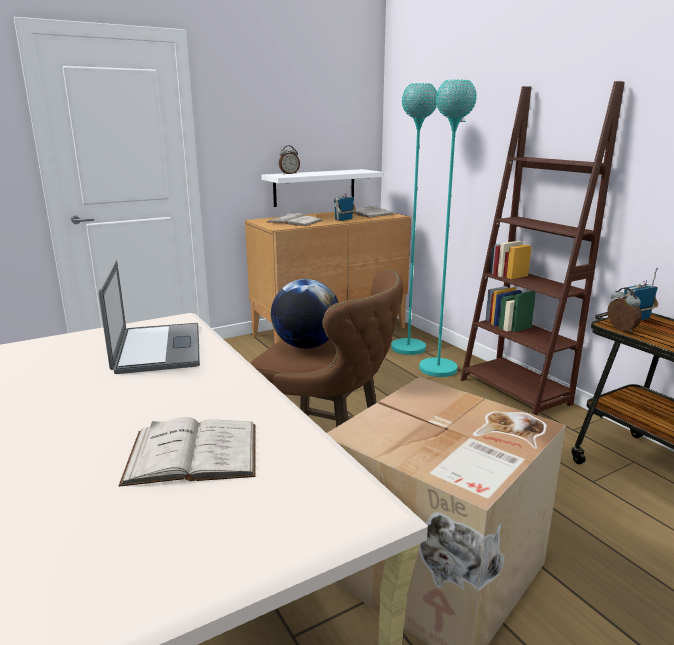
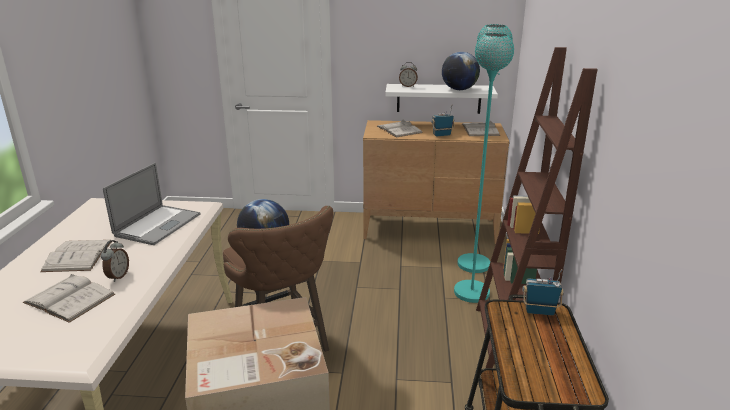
camera: 35 degrees right, 5 degrees up
(97, 408) = (78, 256): none -> white book
(343, 172) = (459, 89): none -> globe
(620, 329) = (500, 316): alarm clock -> alarm clock (117, 276)

